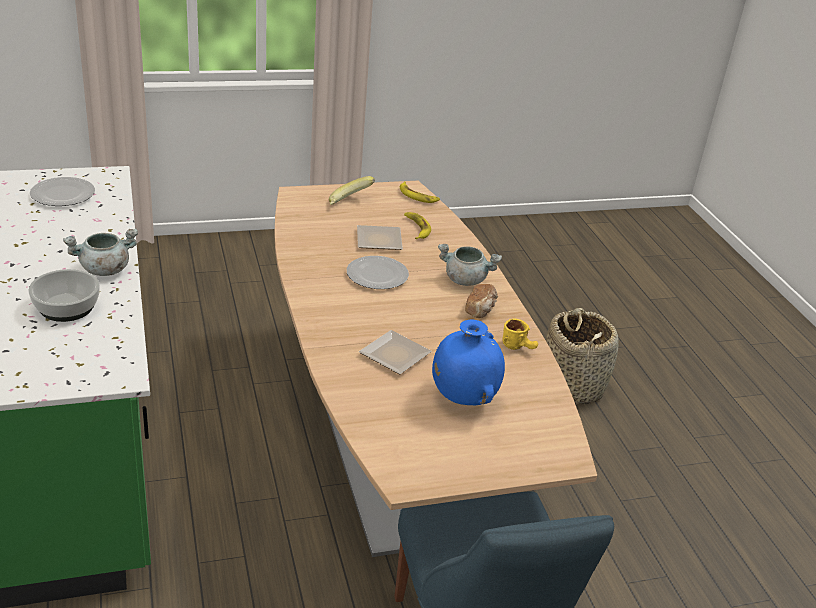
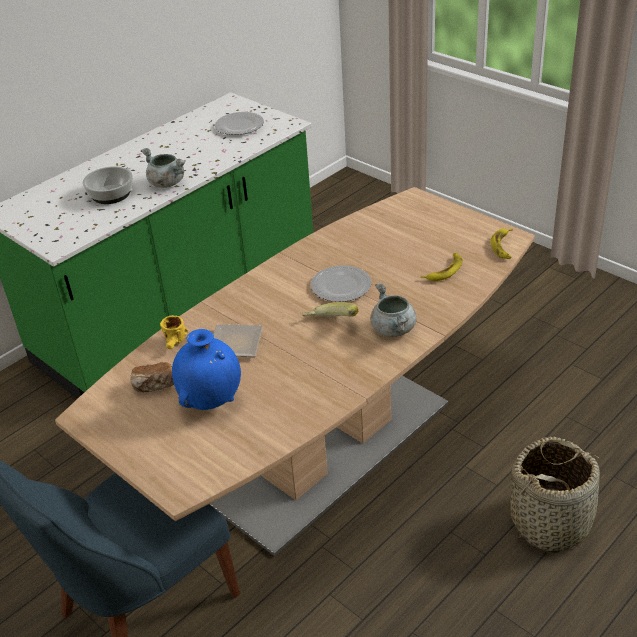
camera: 65 degrees right, 5 degrees up
(349, 203) = (436, 224): banana -> banana (330, 324)
(380, 241) = (396, 264): plate -> none
(481, 309) = (355, 357): bread -> bread (155, 386)
(519, 347) = (320, 400): yellow mug -> yellow mug (175, 344)

